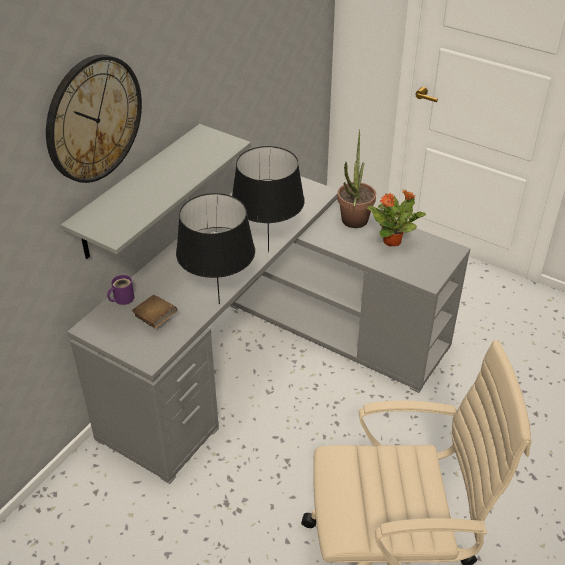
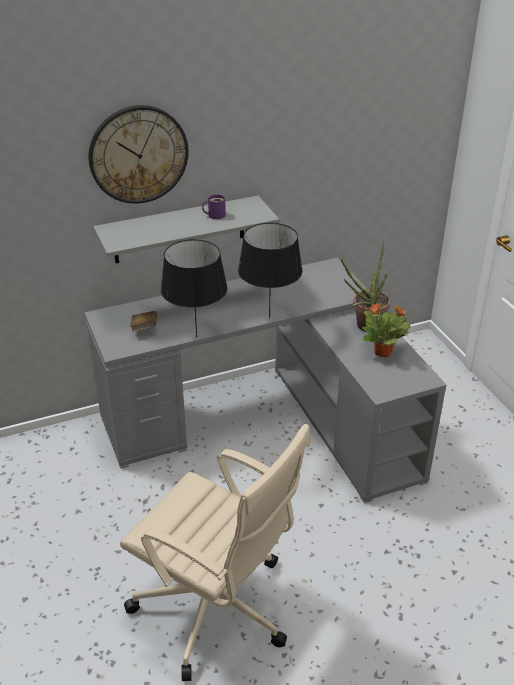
camera: 35 degrees right, 5 degrees down
(122, 298) = (137, 307): purple mug -> purple mug (215, 215)

